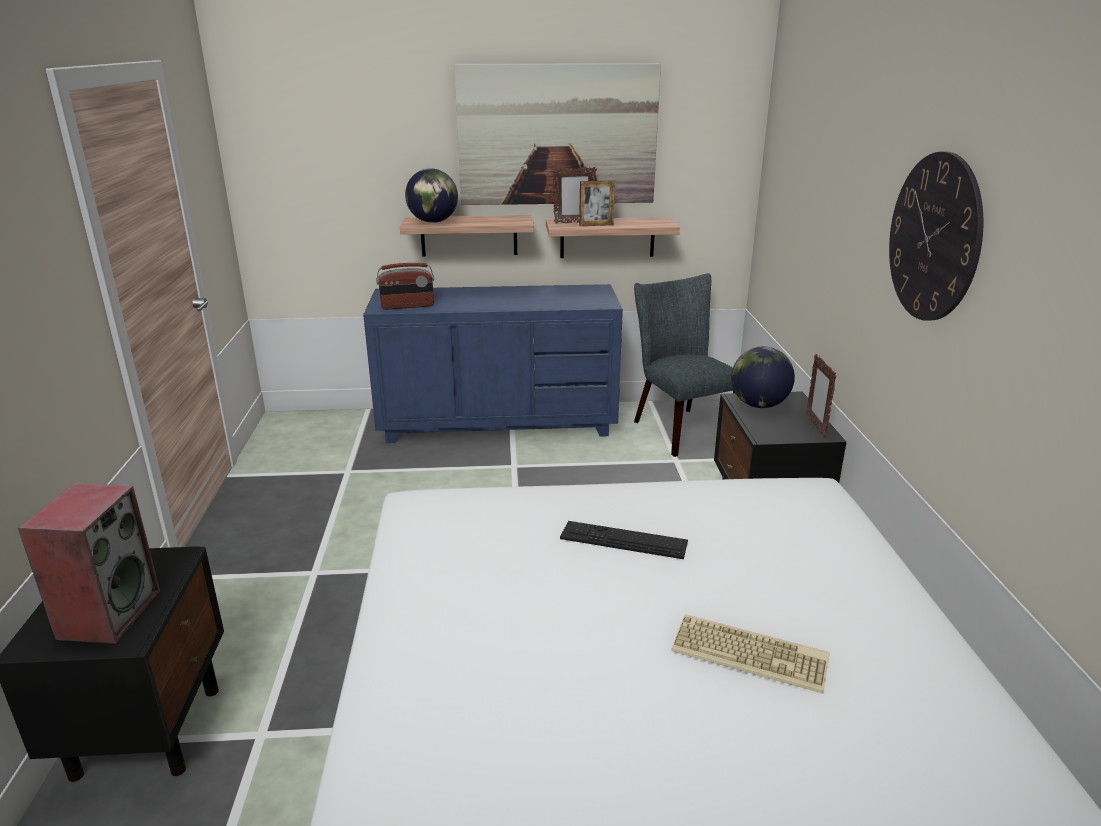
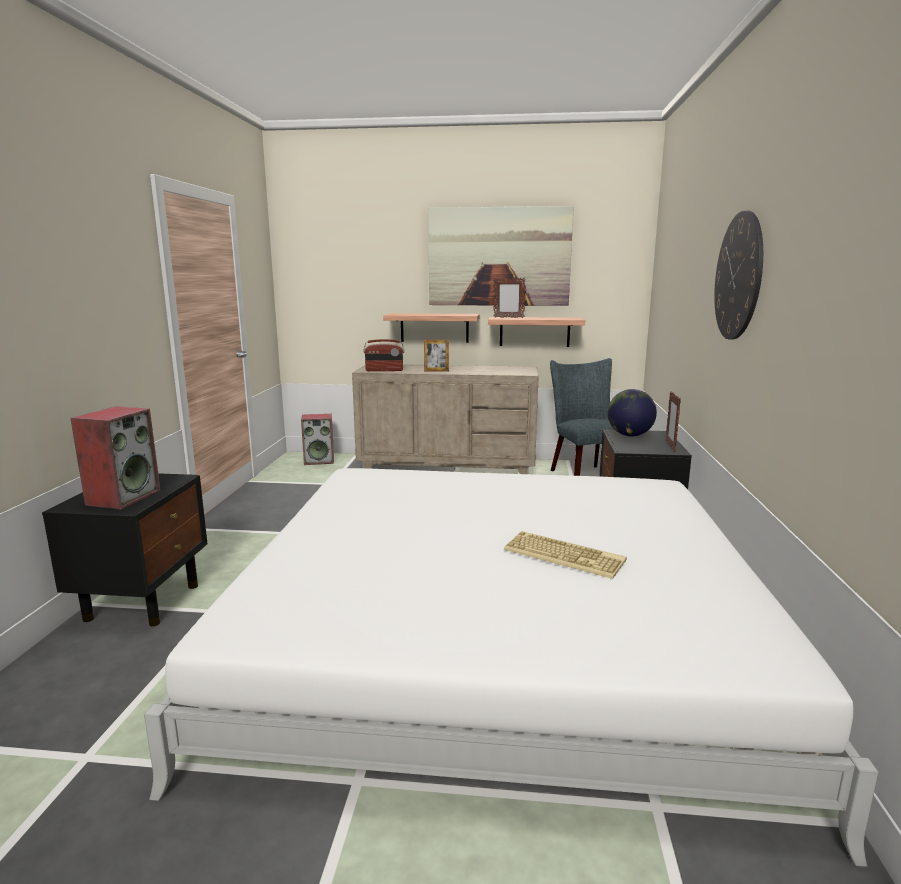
camera: 10 degrees right, 10 degrees down
(319, 427) = (319, 461): none -> speaker
(433, 222) = (407, 314): globe -> none
(498, 423) = (447, 465): blue dresser -> beige dresser
(596, 225) = (523, 318): picture frame -> picture frame (436, 371)
(623, 539) = (495, 497): keyboard -> none

